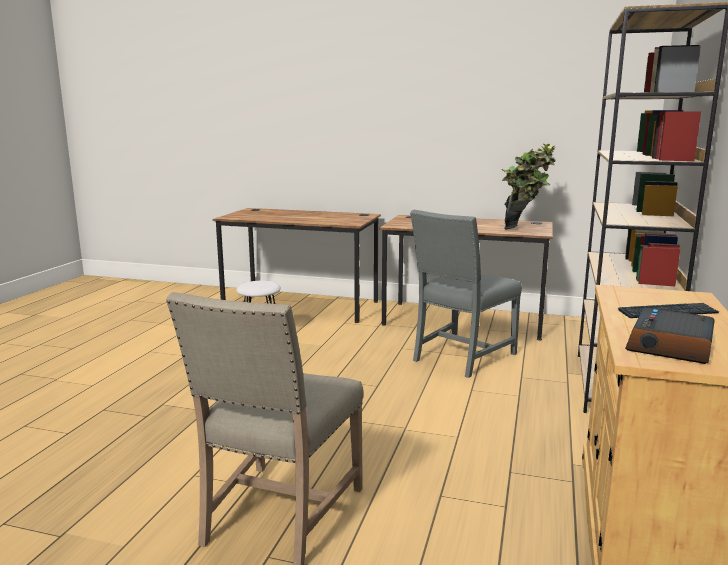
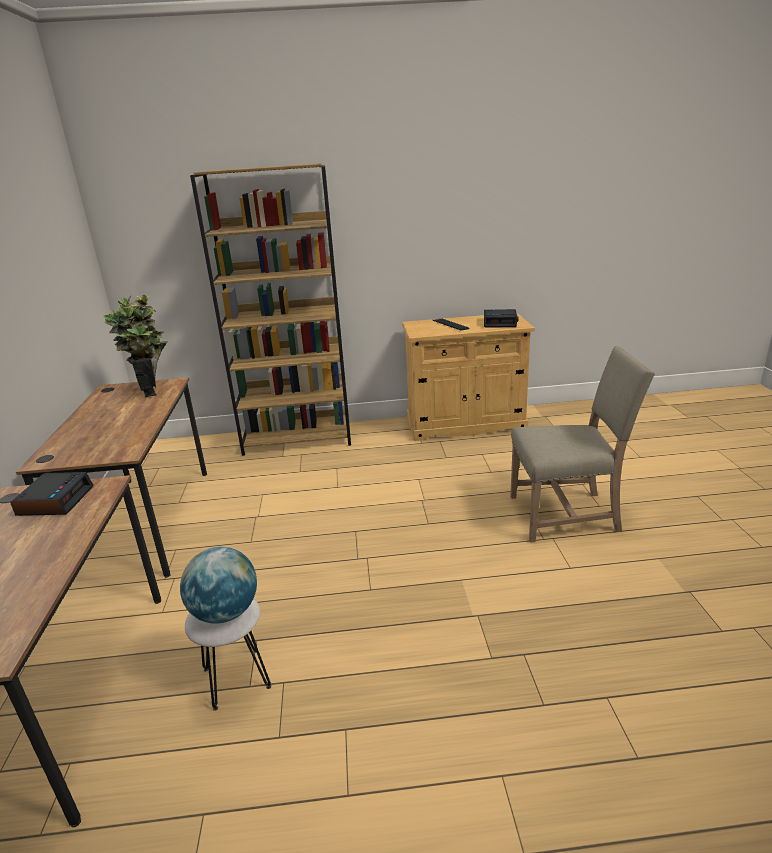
camera: 110 degrees left, 10 degrees up
(255, 284) = (225, 612): none -> globe
(347, 219) = (55, 500): none -> alarm clock
(461, 357) = (265, 503): grey chair -> none

